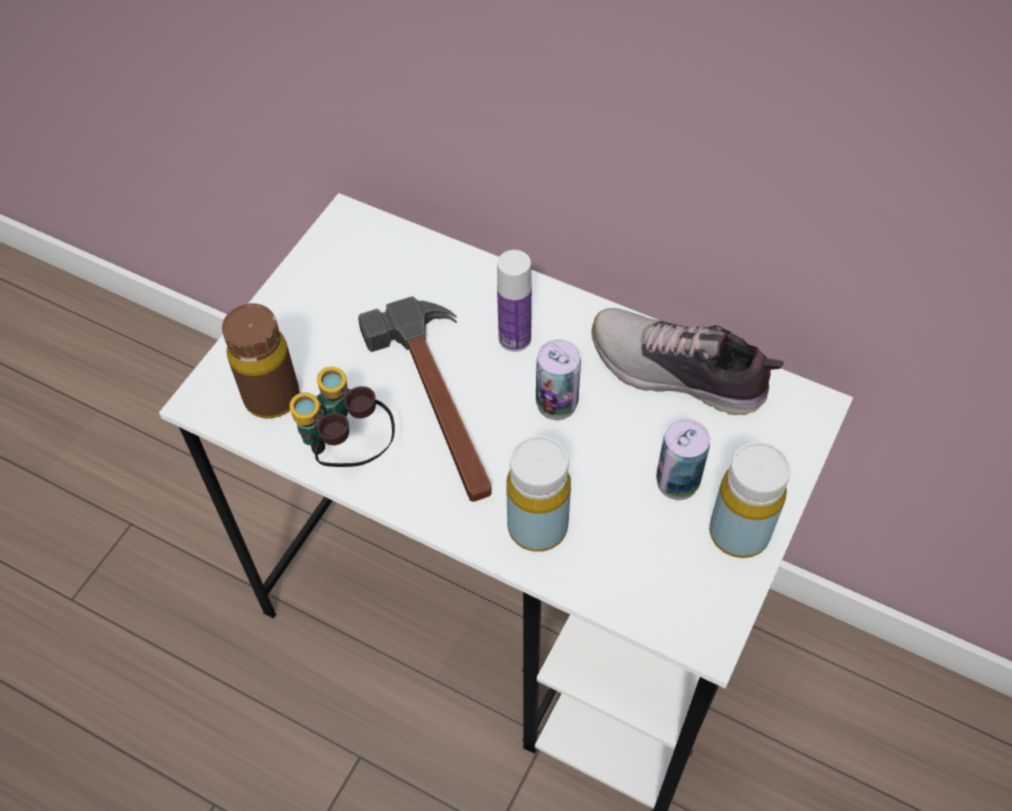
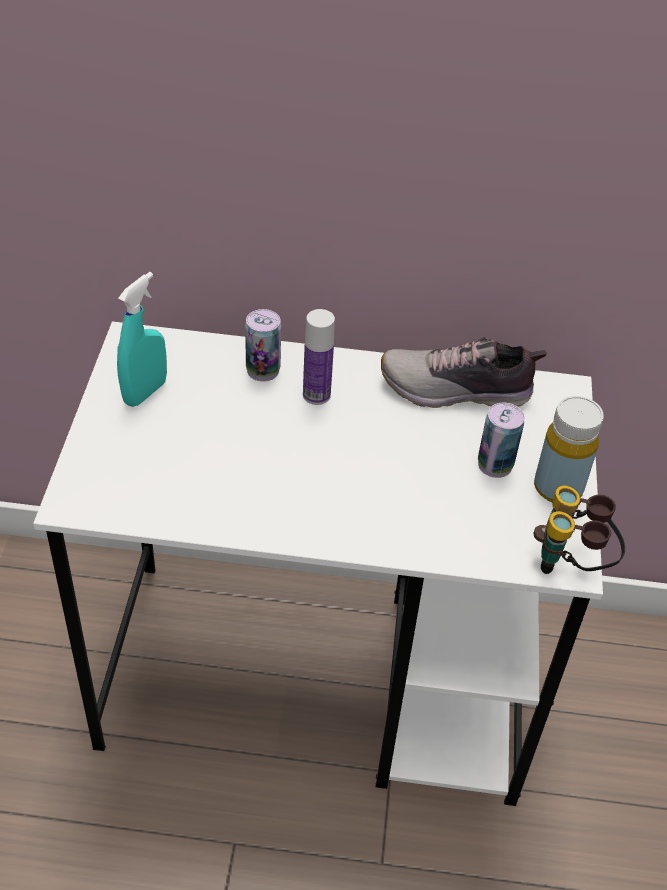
camera: 25 degrees left, 10 degrees down
(272, 397) = (132, 486): brown bottle -> none
(334, 288) = (145, 392): none -> turquoise spray bottle
(347, 452) = (220, 510): binoculars -> binoculars (571, 564)
(440, 402) = (279, 455): hammer -> none
(537, 526) = (404, 524): yellow bottle -> none
(556, 404) = (374, 433): can -> can (263, 370)

